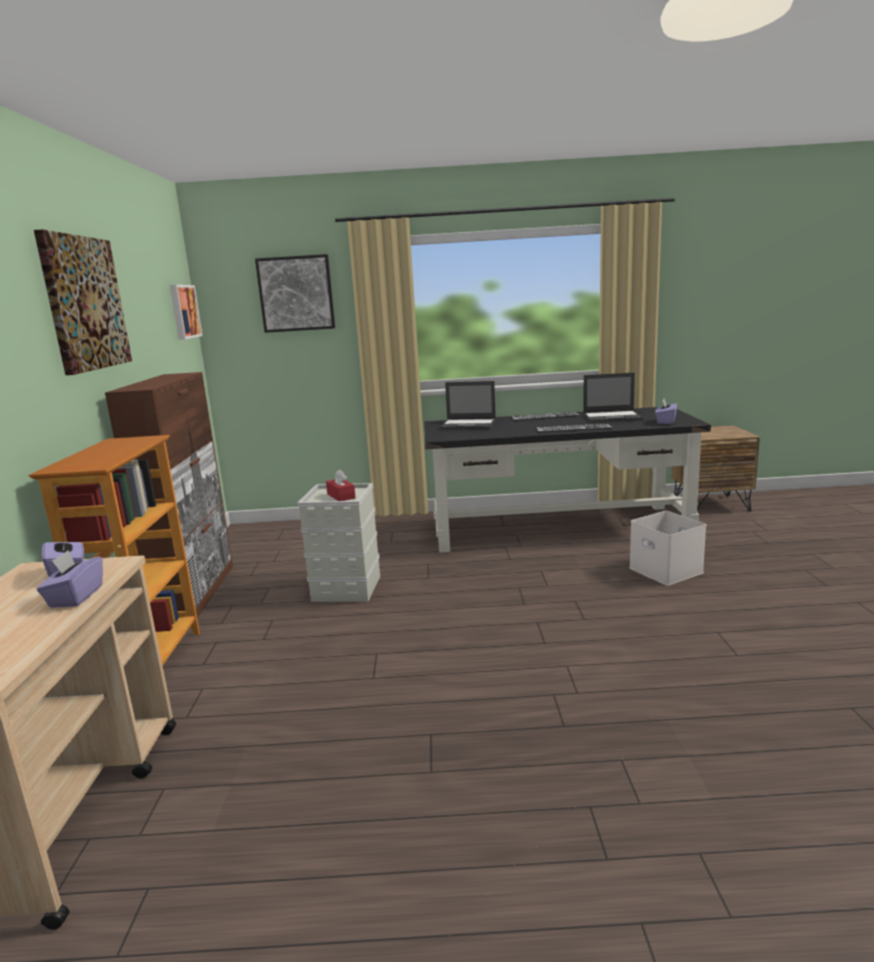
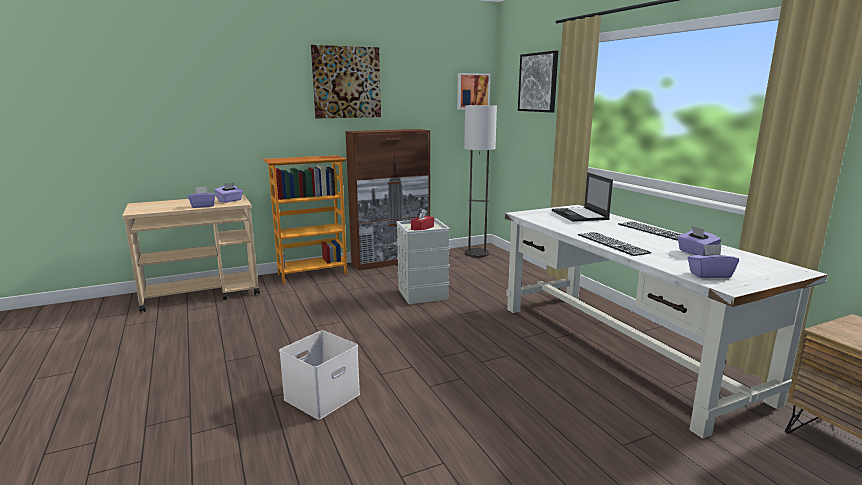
camera: 65 degrees right, 0 degrees up
(255, 537) = (477, 253): none -> floor lamp
(558, 527) = (622, 349): black desk -> white desk
(613, 417) = (696, 253): laptop -> purple tissue box
(664, 570) = (570, 420): white storage box -> white storage box (322, 395)

